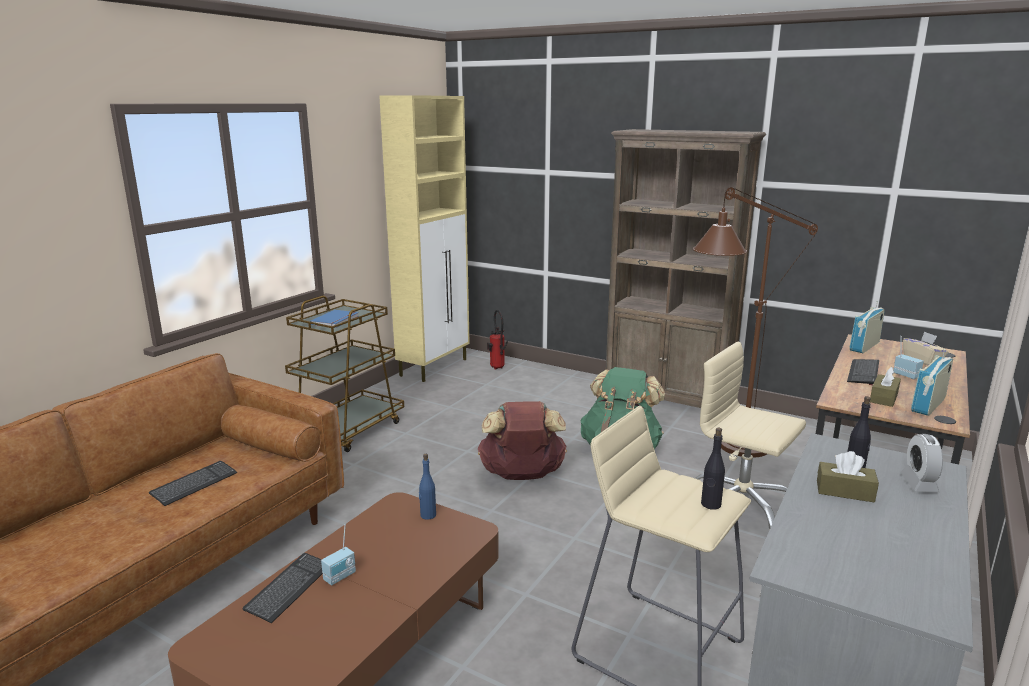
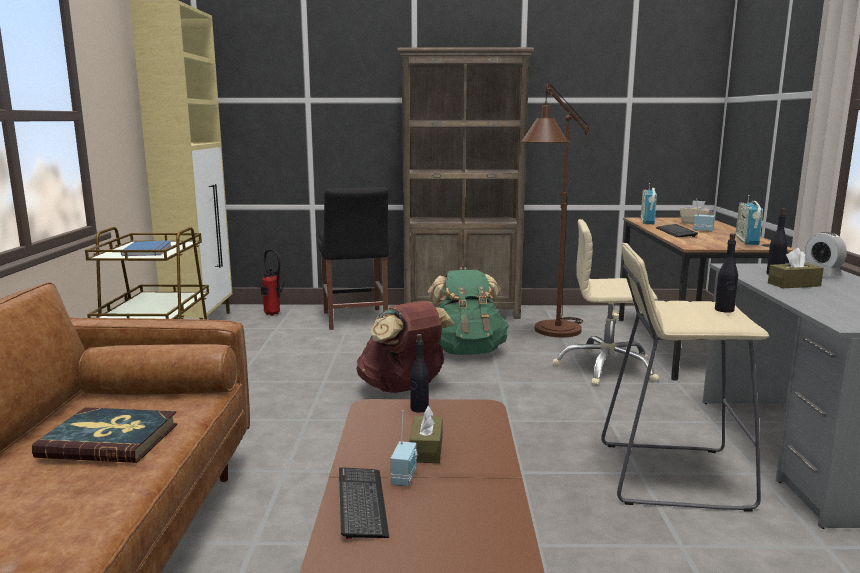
camera: 30 degrees left, 5 degrees down
(194, 484) = (110, 440): keyboard -> book
(428, 515) = (419, 409): blue bottle -> black bottle
(558, 389) = (355, 320): none -> black chair
(883, 398) = (715, 241): brown tissue box -> brown tissue box (426, 449)

